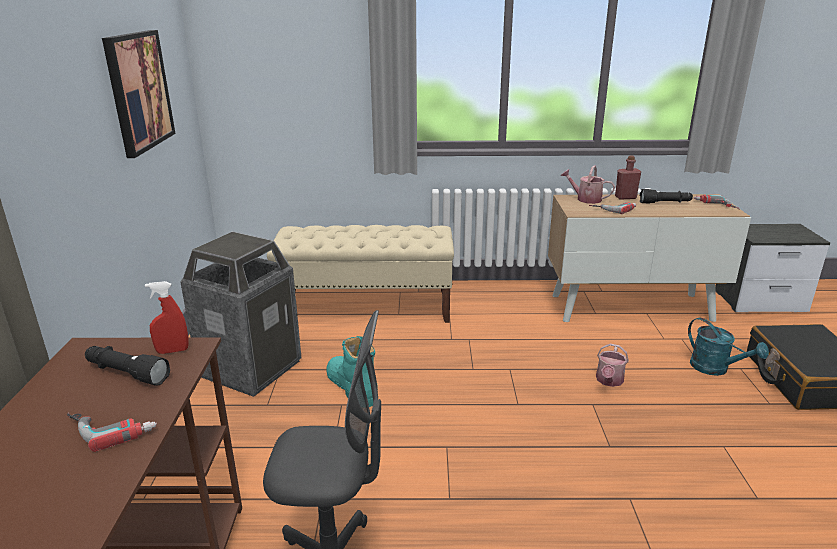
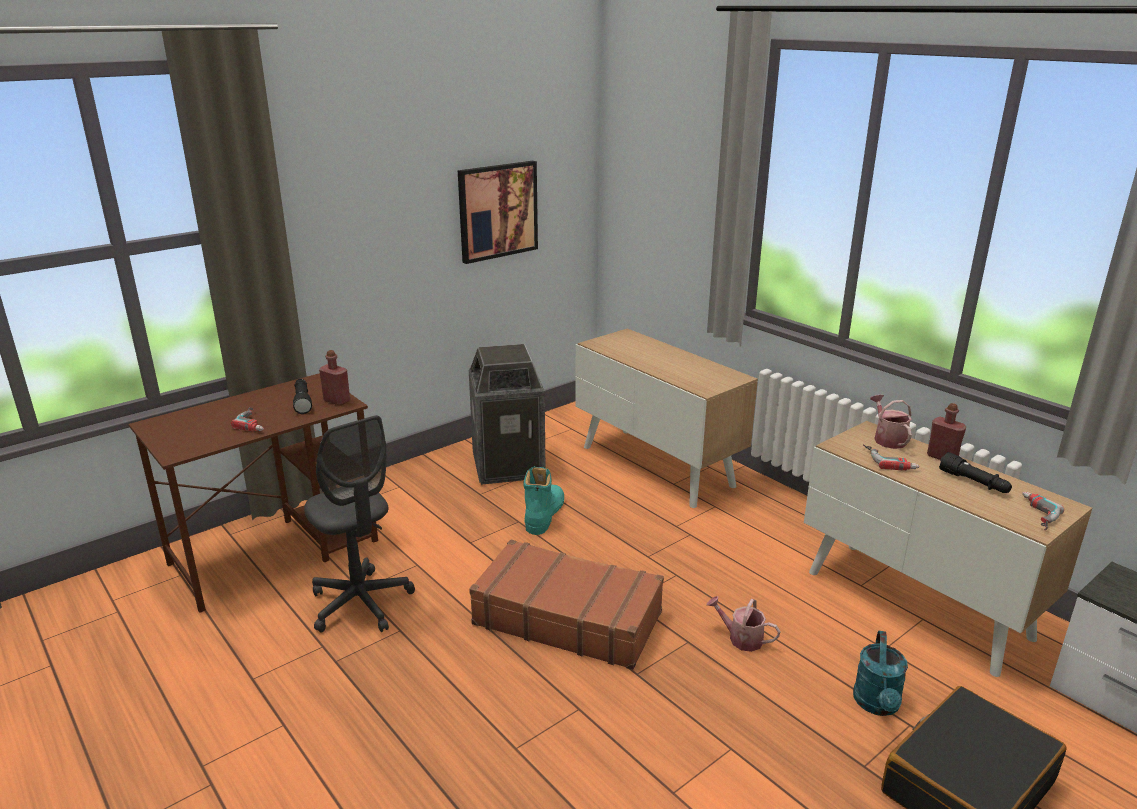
camera: 50 degrees right, 0 degrees up
(172, 351) = (337, 401): red spray bottle -> red bottle
(367, 307) = (658, 466): beige bench -> cabinet
(507, 445) = (567, 617): none -> brown suitcase
(609, 381) = (741, 638): watering can -> watering can turned 45 degrees clockwise

